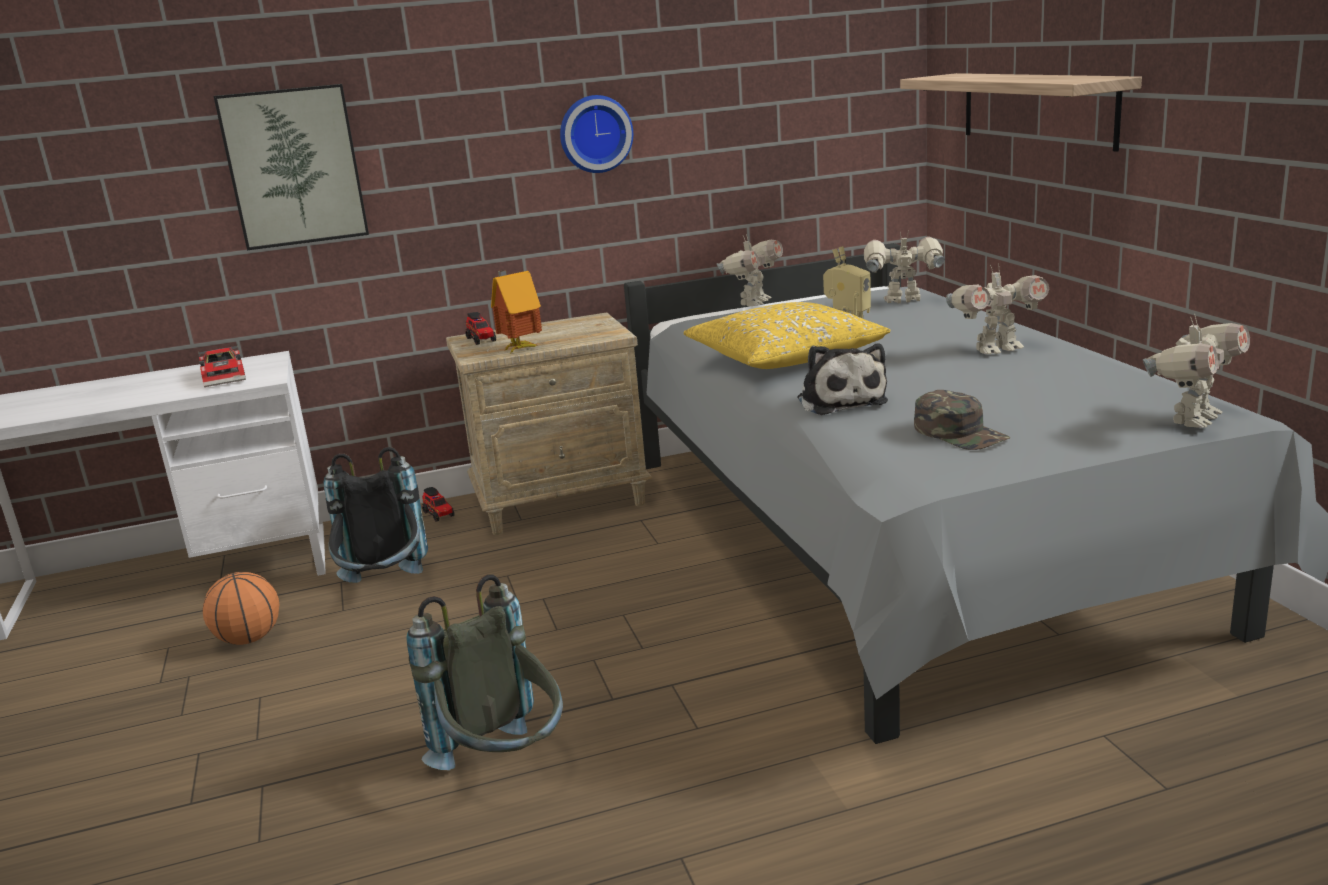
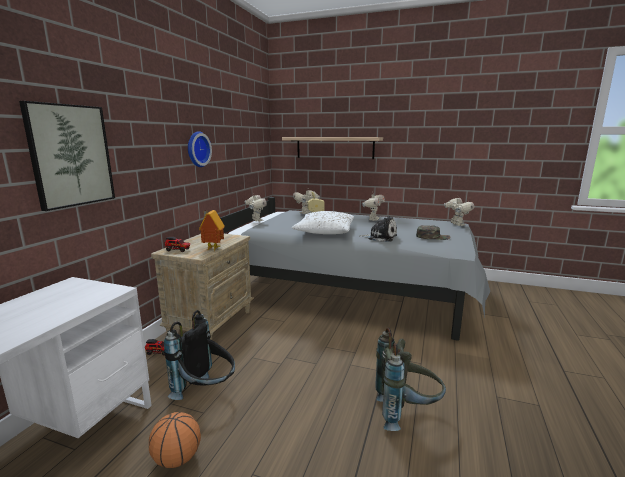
camera: 55 degrees left, 5 degrees down
(226, 376) = (70, 297): toy car -> none
(785, 357) = (325, 231): yellow pillow -> white pillow

